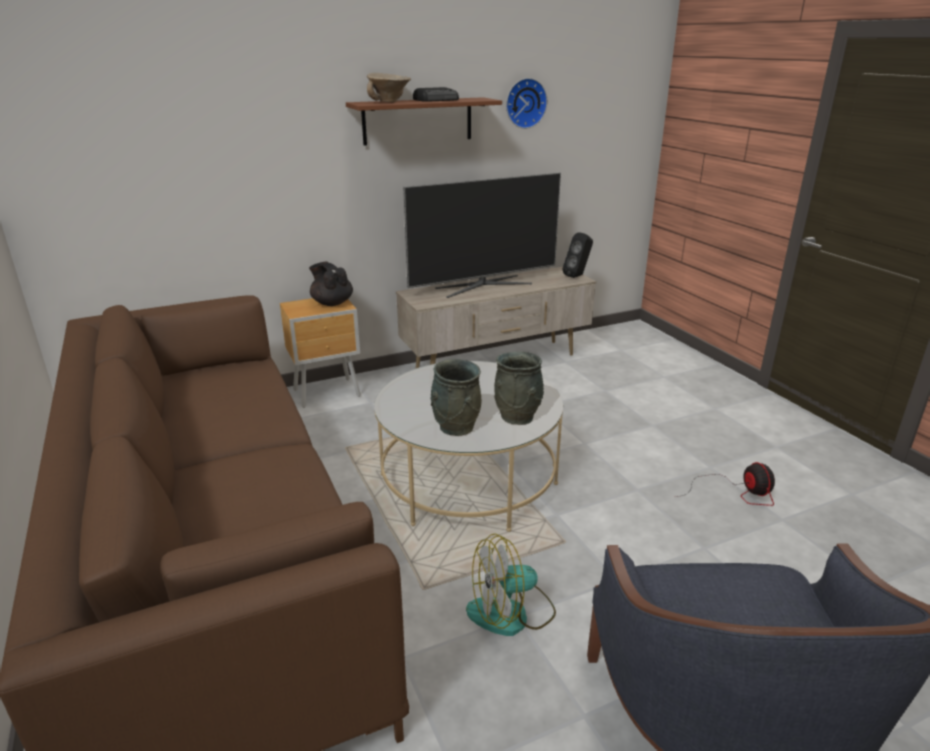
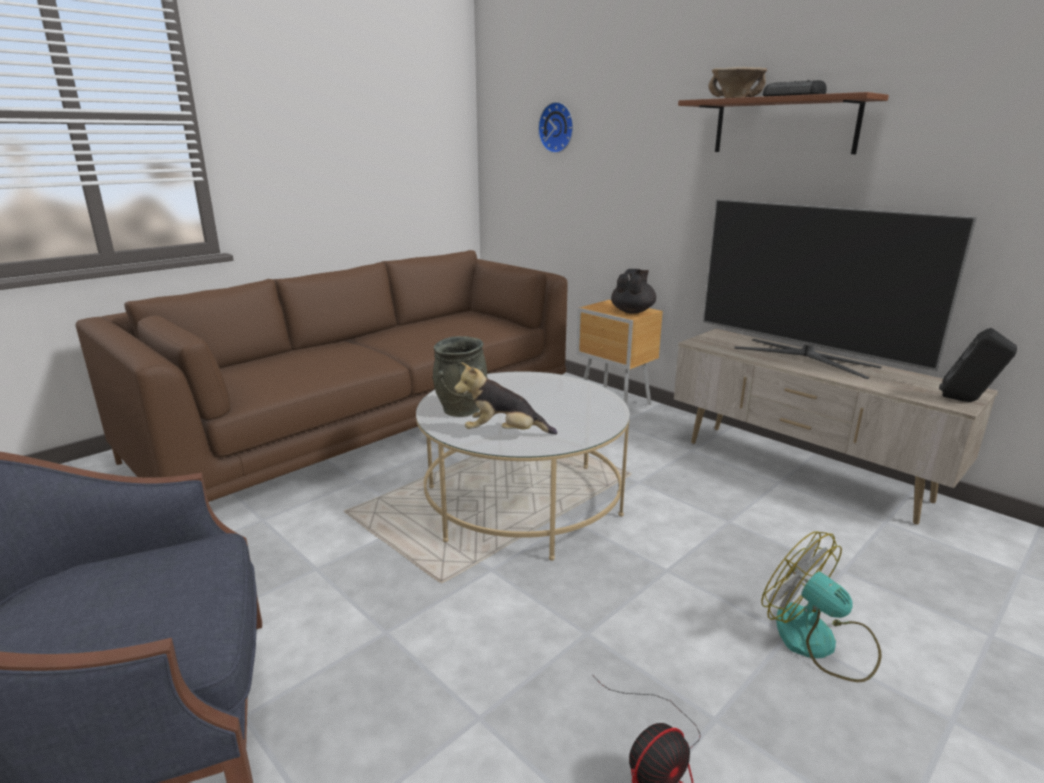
camera: 70 degrees right, 5 degrees down
(511, 613) = (320, 564): fan -> fan (819, 642)
(518, 417) = (504, 434): grey vase -> plush toy
(524, 103) = (967, 103): wall clock -> wall clock (558, 127)

